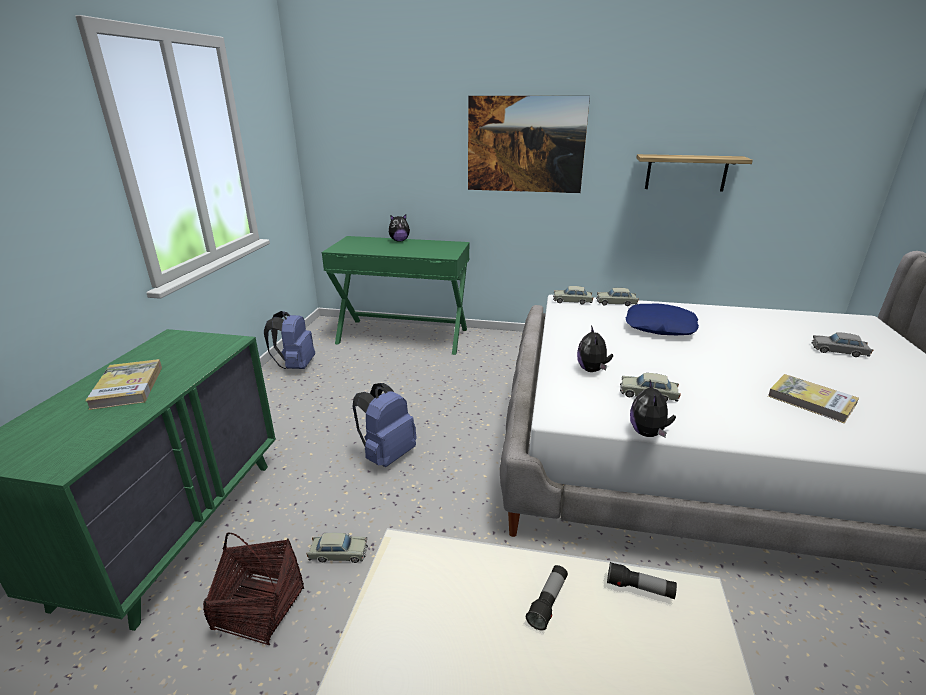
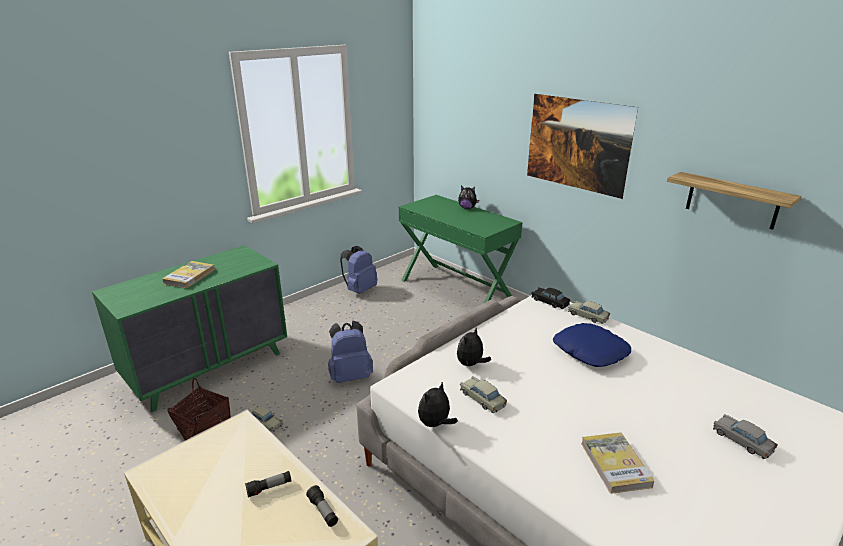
camera: 35 degrees right, 0 degrees up
(572, 301) = (549, 302): beige toy car -> black toy car

